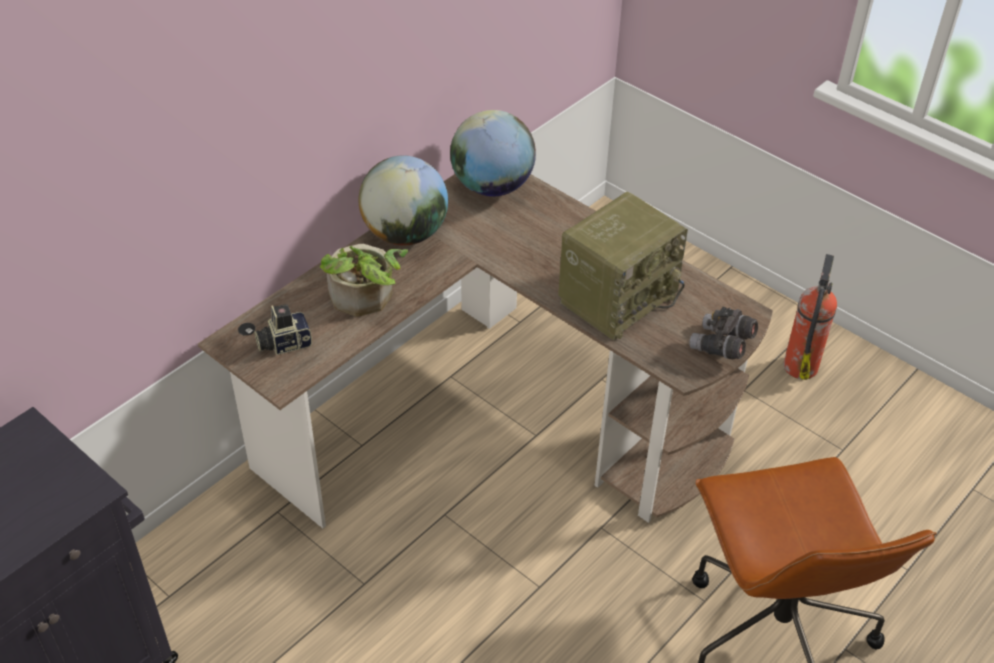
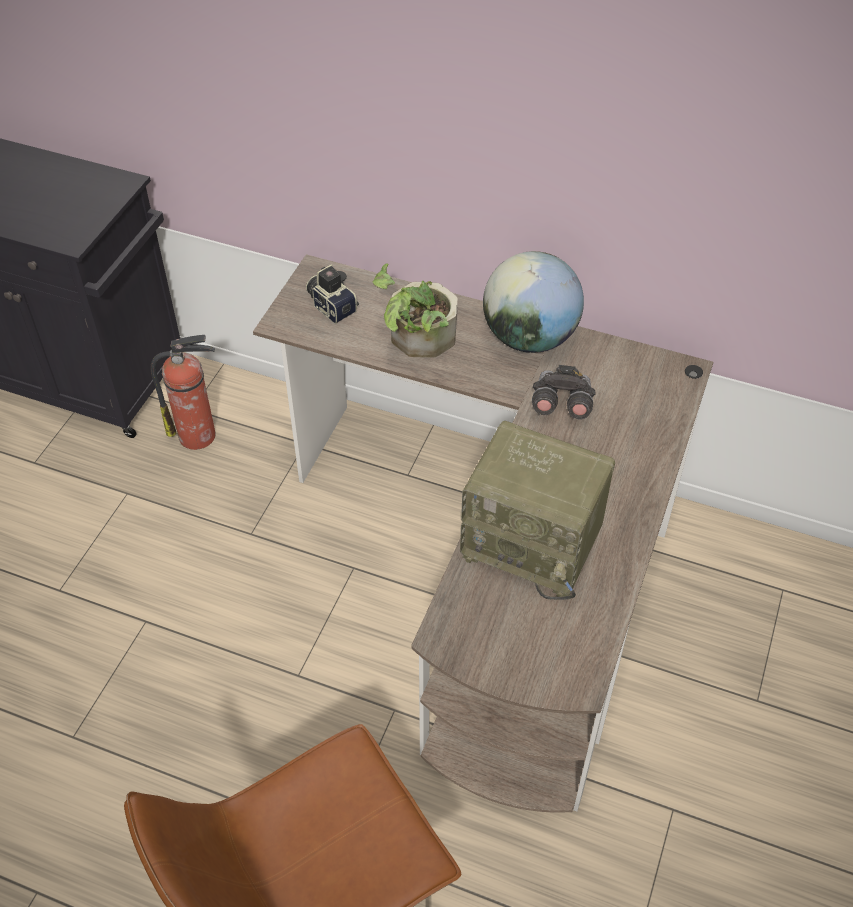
camera: 70 degrees right, 5 degrees up
(492, 187) = (650, 381): globe -> none
(721, 346) = (506, 666): grey binoculars -> grey binoculars (561, 405)
(800, 365) = (756, 871): fire extinguisher -> fire extinguisher (199, 435)

